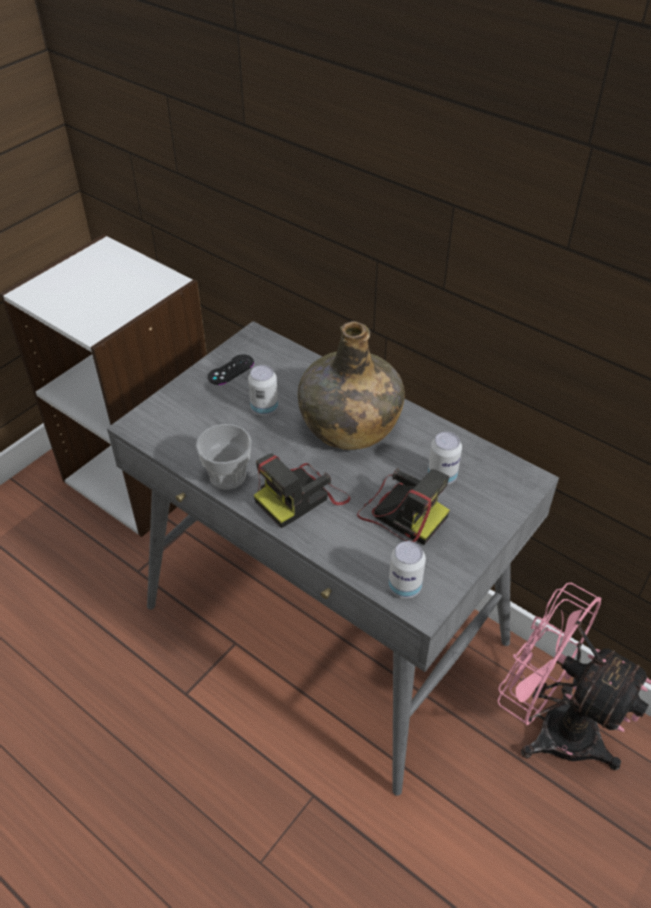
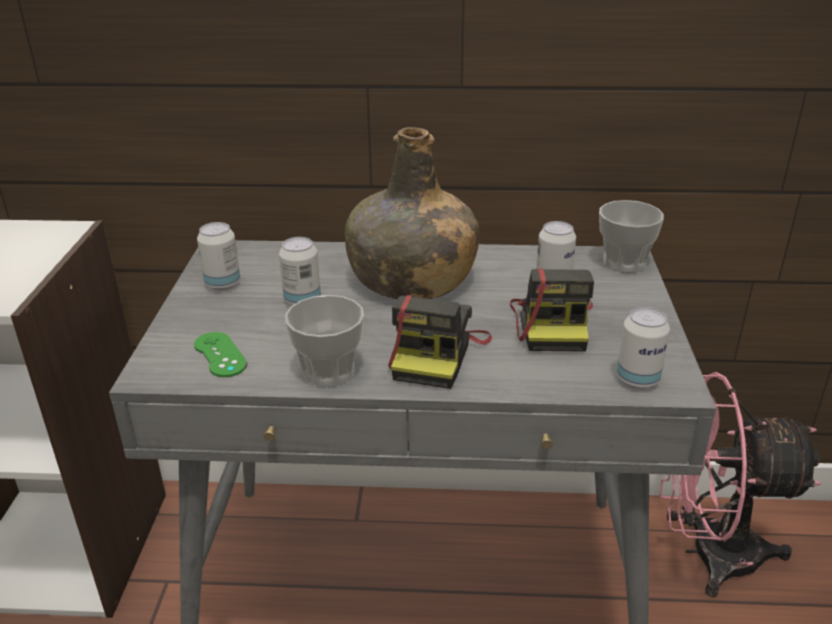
camera: 35 degrees left, 15 degrees down
(181, 430) = (220, 355): none -> green game controller
(231, 370) = (223, 284): black game controller -> can
(401, 512) = (553, 324): camera -> camera turned 90 degrees clockwise
(518, 483) = (624, 262): none -> cup

